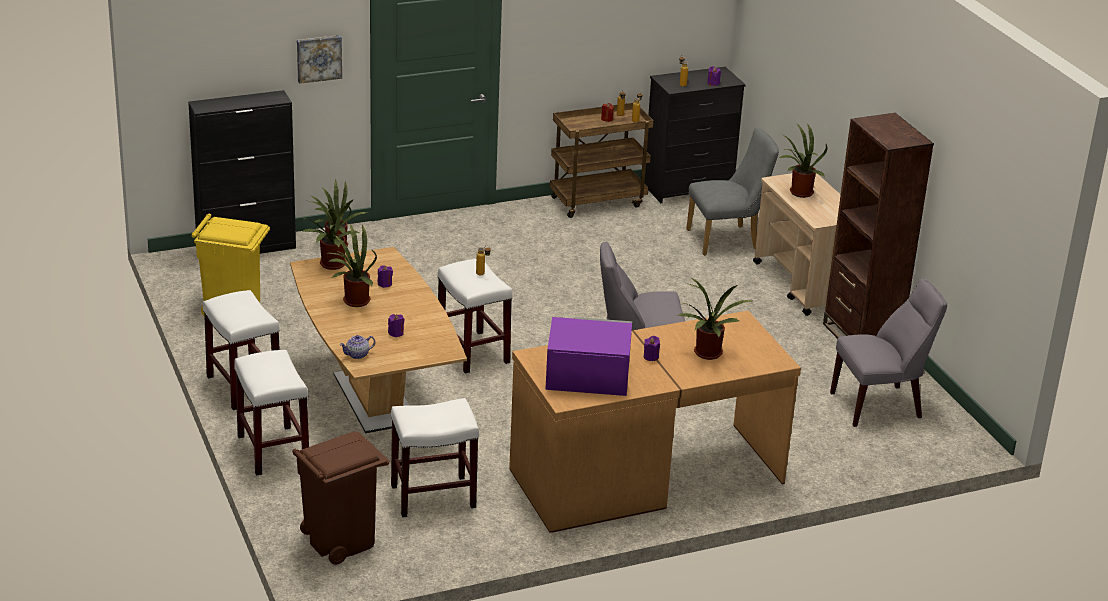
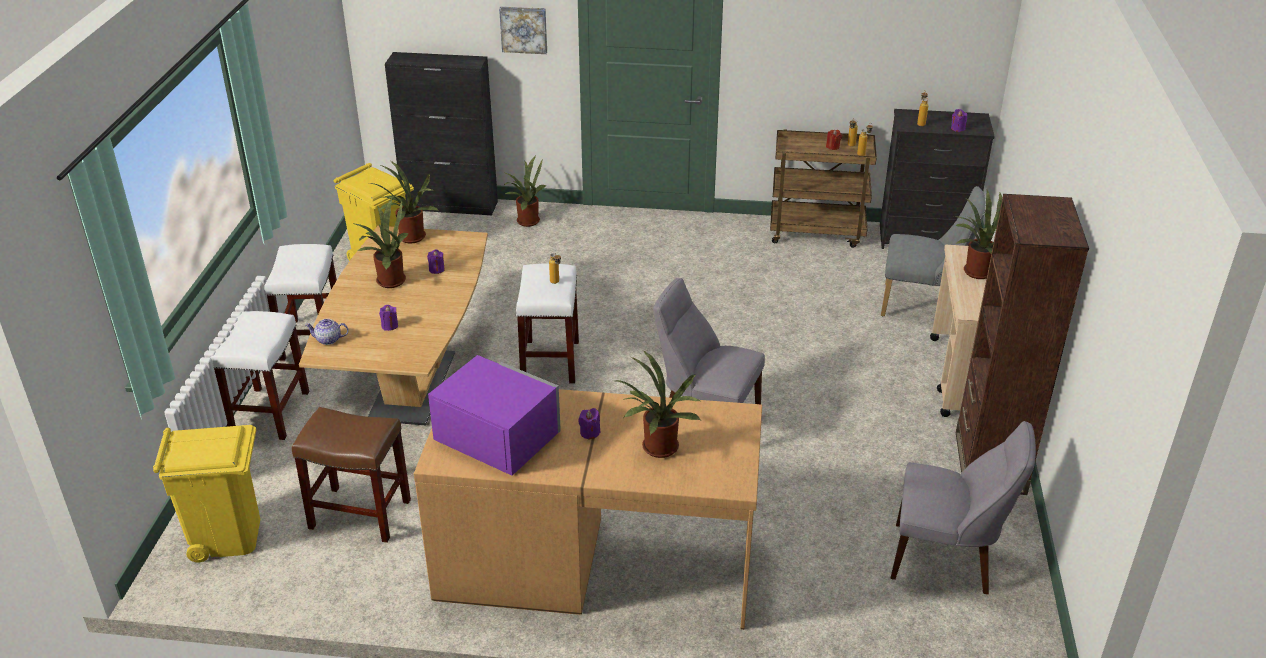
camera: 30 degrees right, 5 degrees up
(340, 541) = (227, 535): brown trash can -> yellow trash can
(432, 497) = (359, 514): white stool -> brown stool

